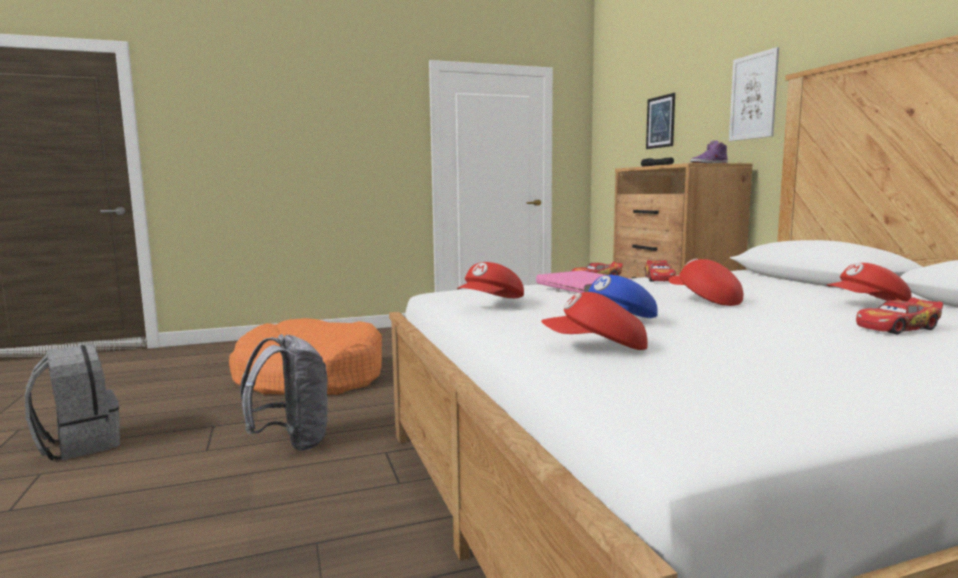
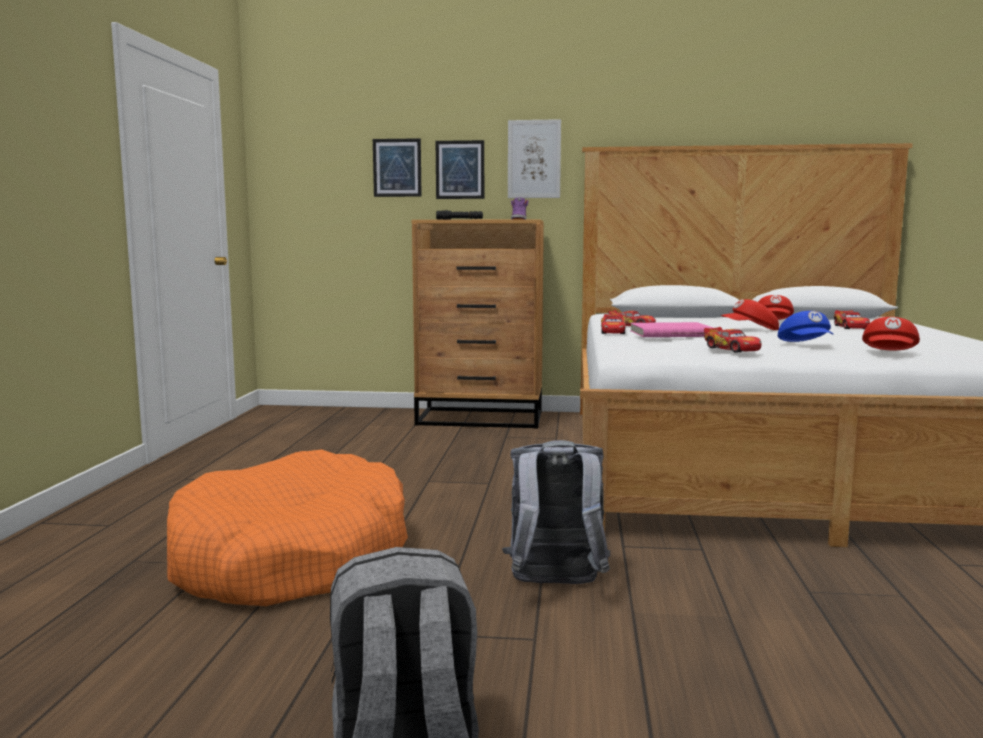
camera: 65 degrees left, 0 degrees up
(491, 302) = (732, 349): red cap -> toy car
(698, 117) = (460, 169): none -> picture

